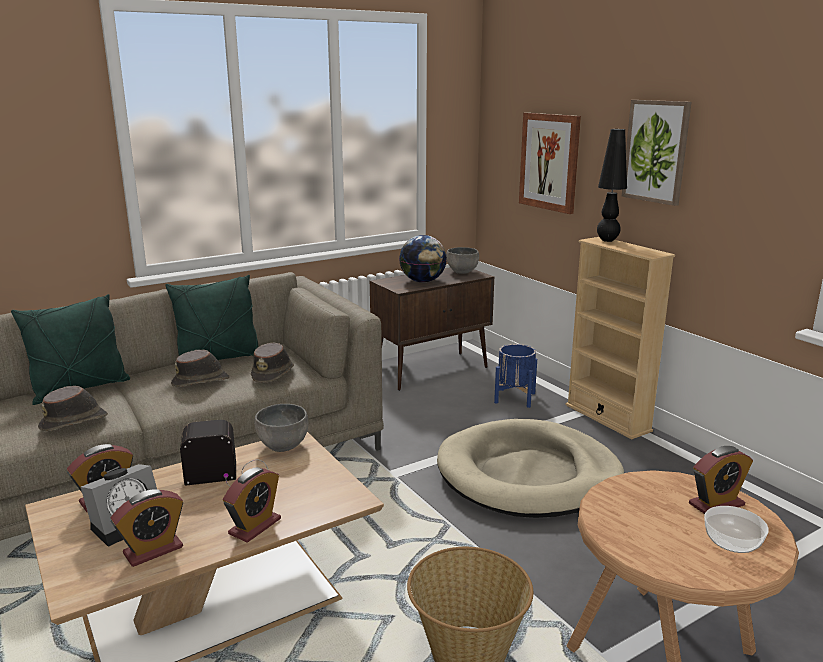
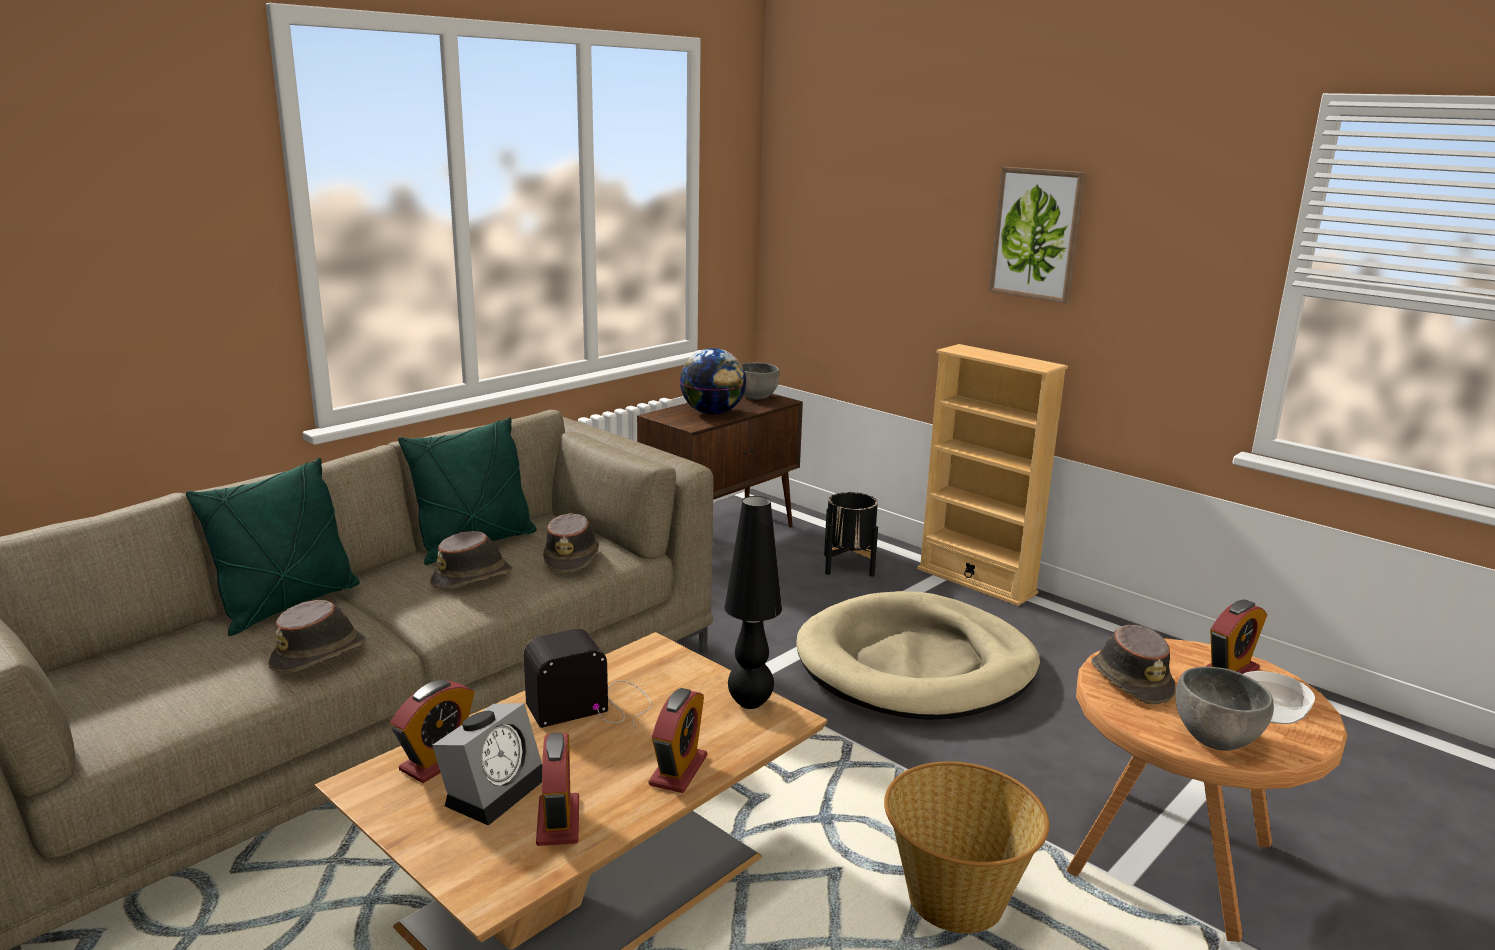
camera: 15 degrees left, 0 degrees up
(153, 550) = (558, 821): alarm clock -> alarm clock turned 45 degrees counterclockwise
(283, 446) = (642, 658): grey bowl -> grey bowl (1216, 739)
(515, 398) = (849, 565): blue planter -> black planter
(549, 162) = (876, 245): picture -> none
(607, 240) = (973, 349): black table lamp -> black table lamp (750, 703)
(626, 501) = (1131, 680): none -> brown hat

